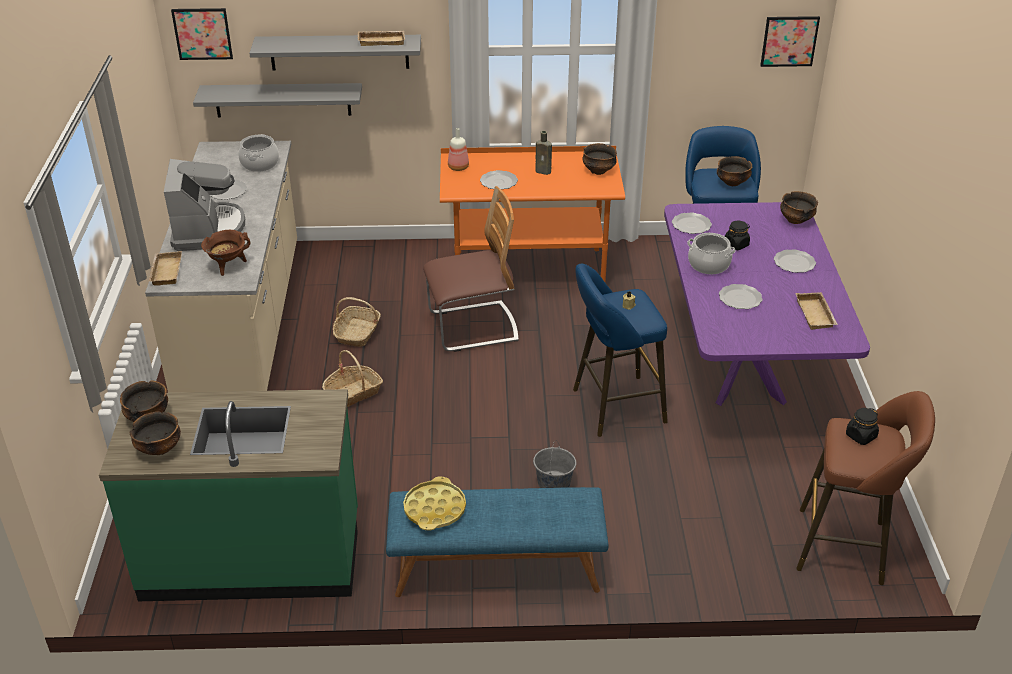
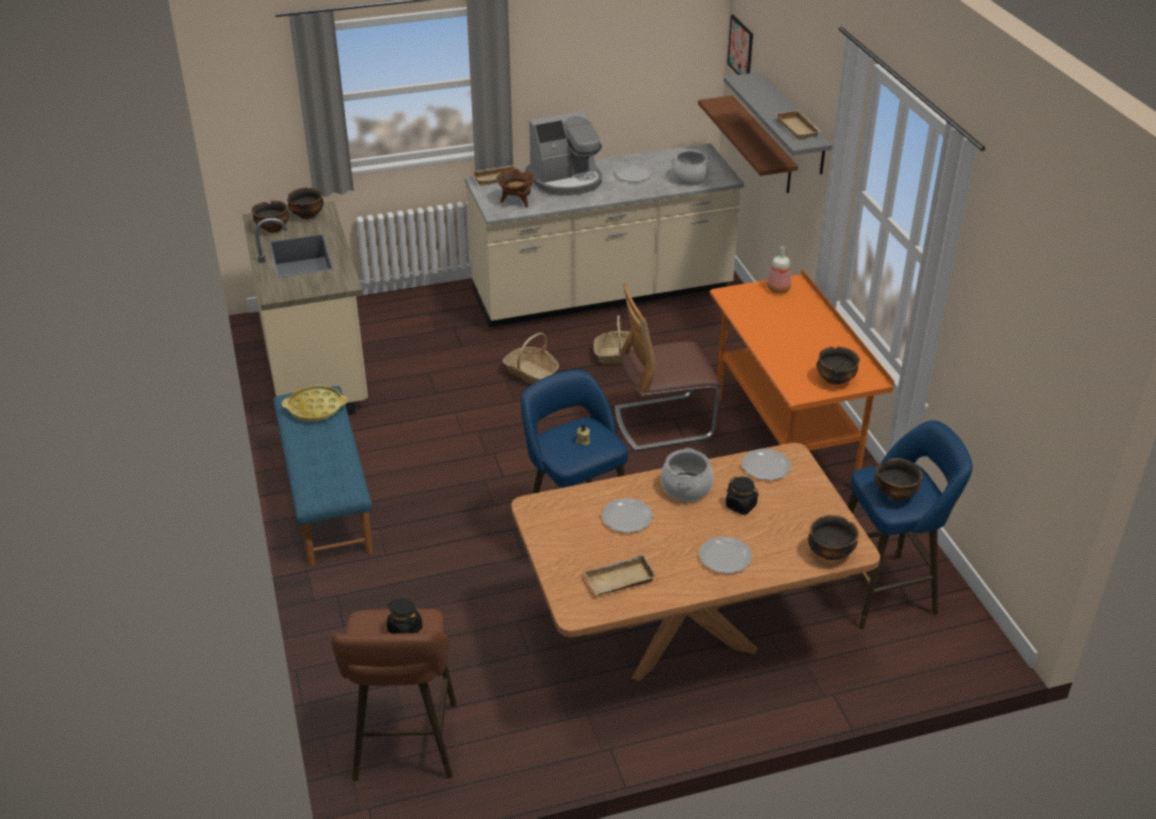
camera: 75 degrees right, 0 degrees up
(252, 557) = (317, 369): green counter -> beige counter
(282, 100) = (762, 145): grey shelf -> brown shelf
(473, 327) = (663, 423): chair -> chair turned 105 degrees clockwise
(499, 182) = (764, 318): plate -> none
(544, 171) = (807, 343): brown bottle -> none
(553, 483) = (446, 515): grey bucket -> none
(742, 370) = (683, 637): purple dining table -> brown dining table
(789, 41) = (1066, 397): picture -> none

